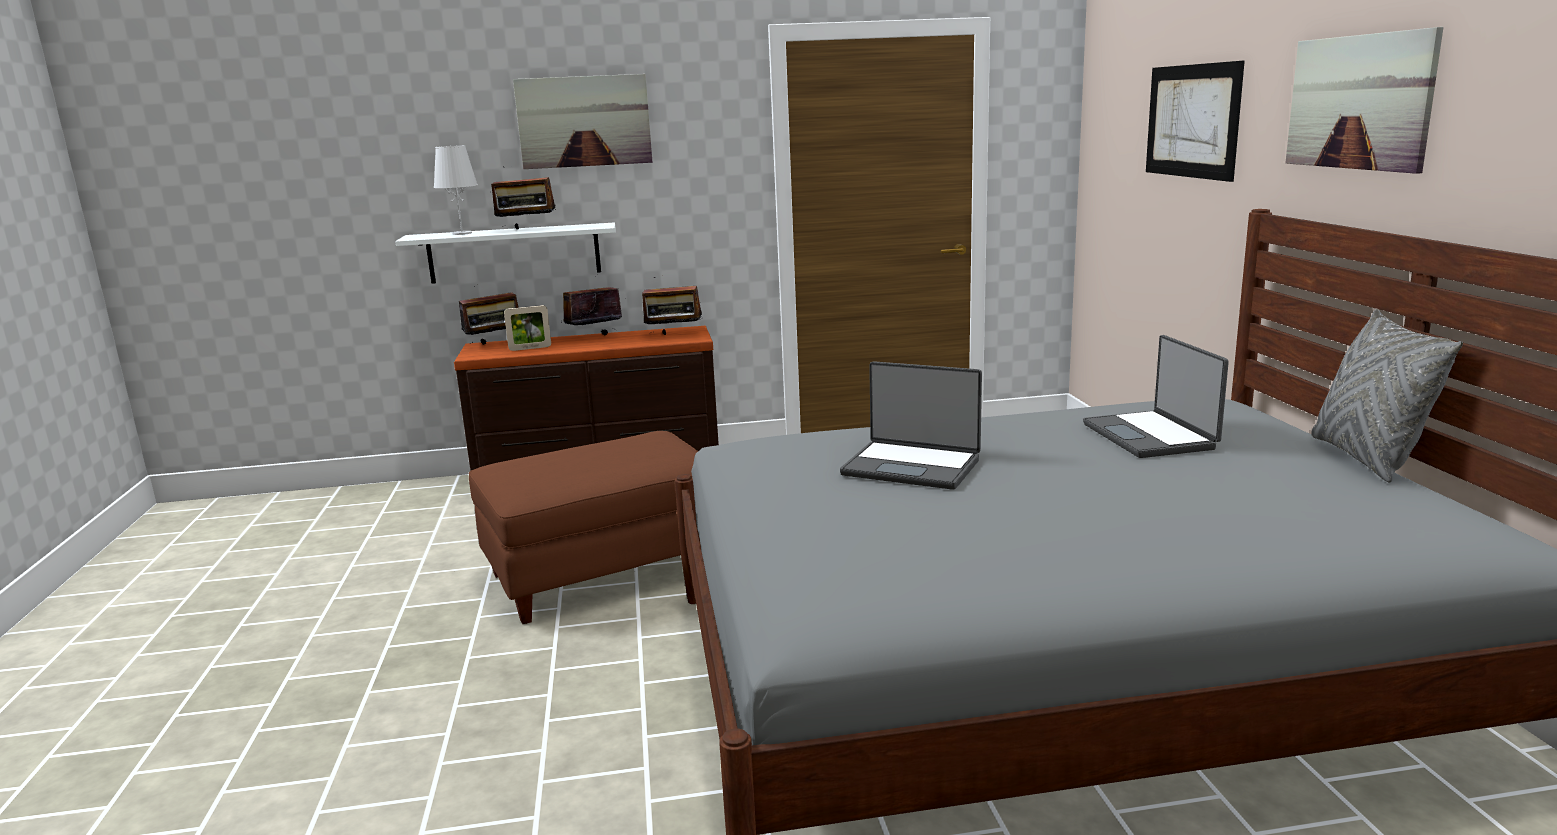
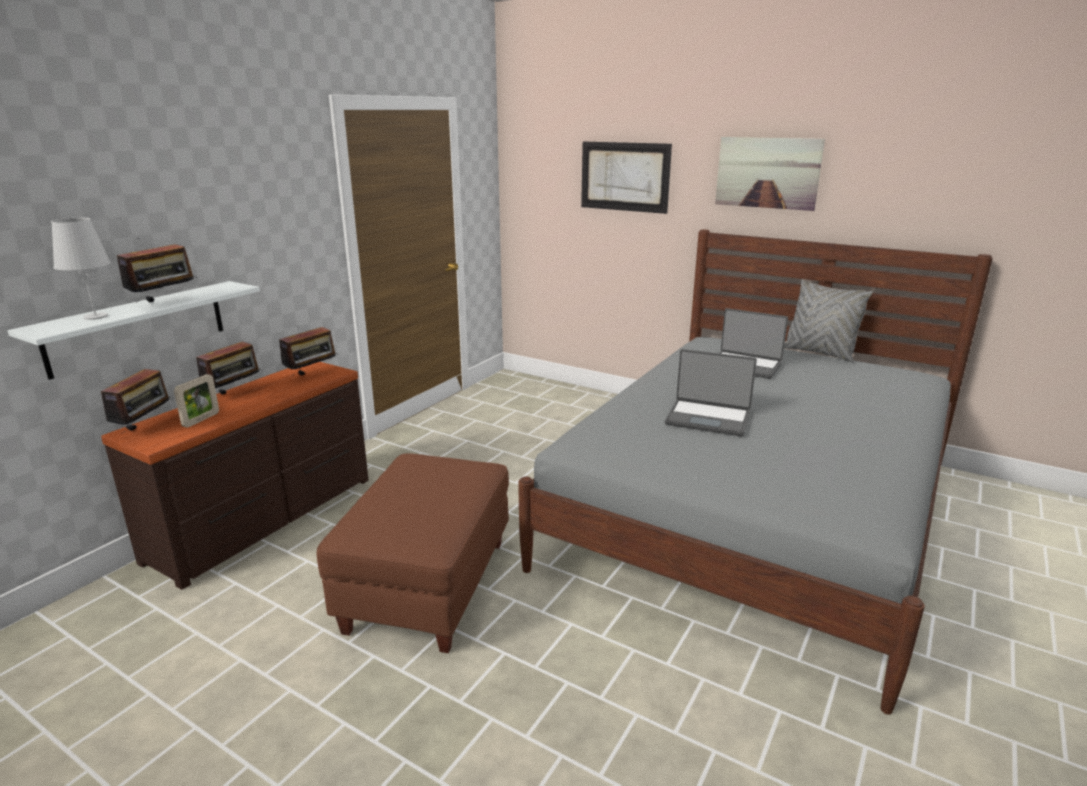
camera: 50 degrees left, 5 degrees up
(584, 121) = (192, 184): picture -> none
(593, 336) = (234, 392): radio -> radio turned 150 degrees counterclockwise
(912, 466) = (708, 418): laptop -> laptop turned 45 degrees clockwise

